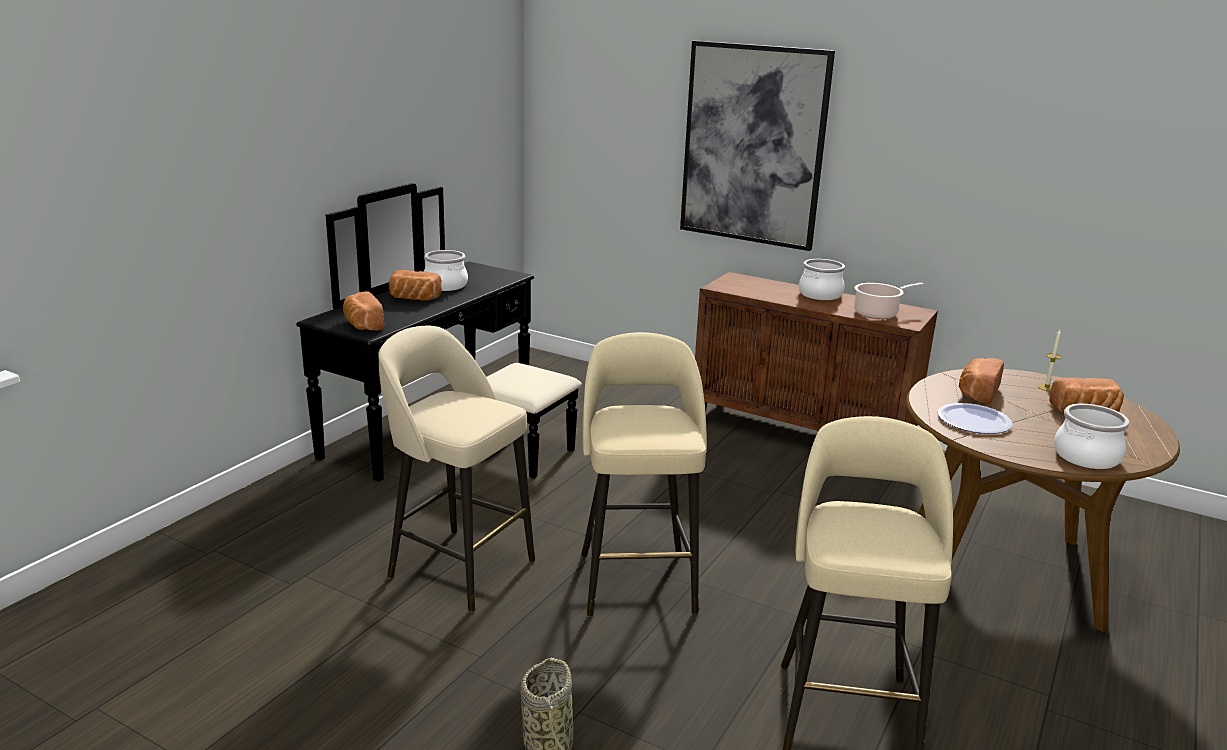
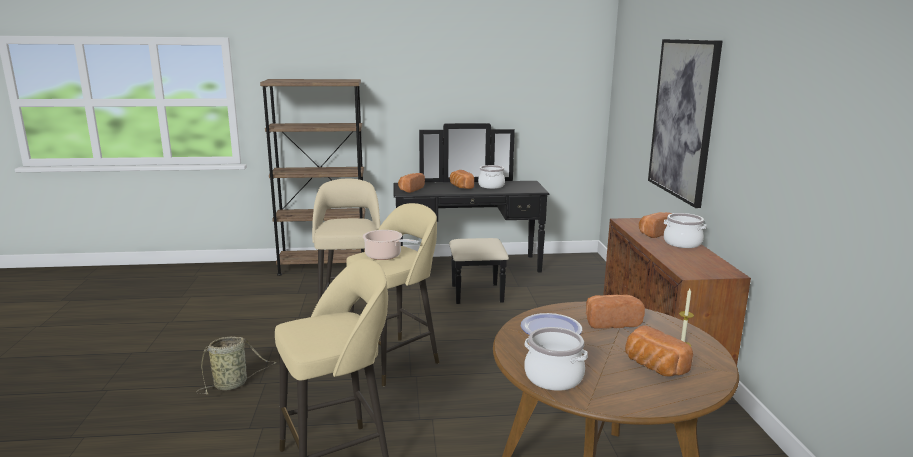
camera: 55 degrees right, 5 degrees down
(223, 526) = (323, 267): none -> brown bookcase
(776, 292) = (654, 233): none -> bread
(878, 313) = (687, 263): cooking pot -> cooking pot (385, 256)

